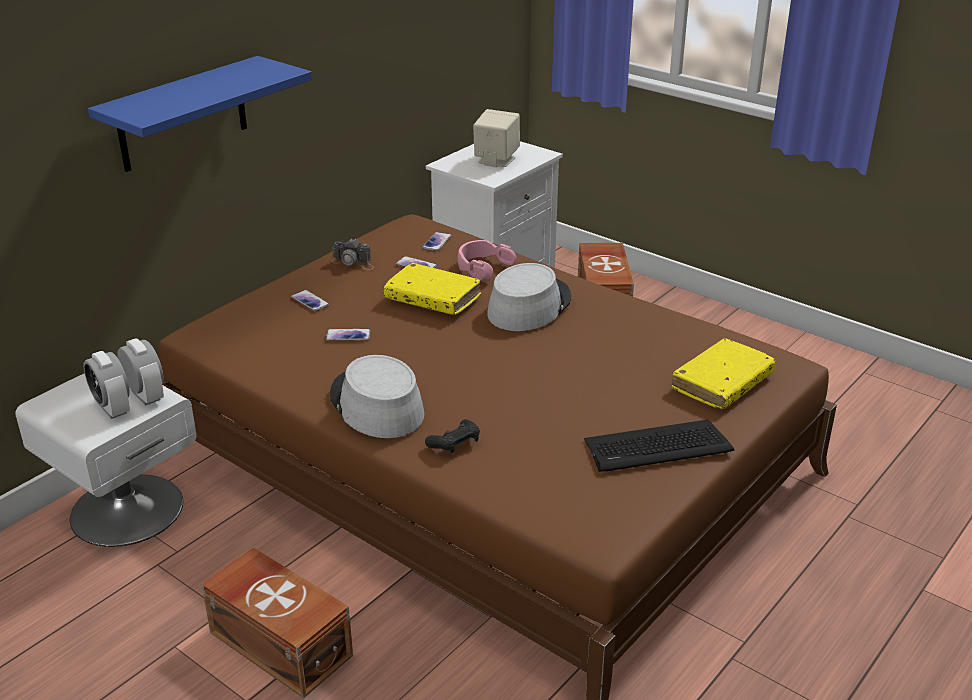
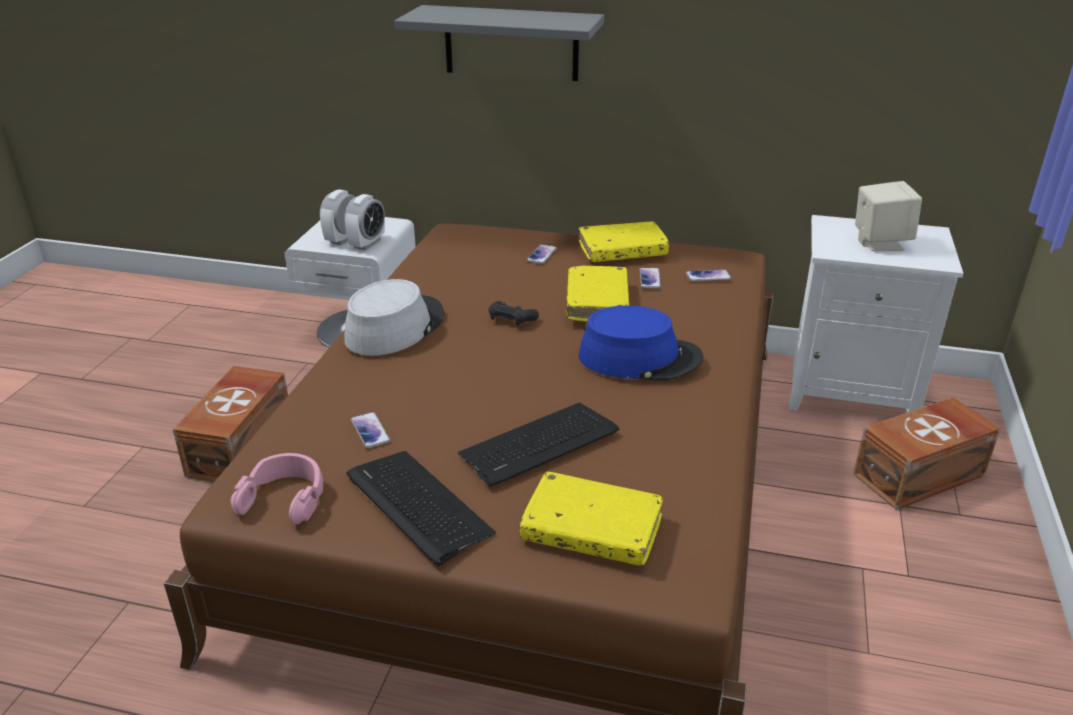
camera: 65 degrees right, 0 degrees up
(182, 114) = (511, 43): blue shelf -> grey shelf
(348, 335) = (499, 285): phone -> phone (370, 431)
(353, 262) = (622, 251): camera -> yellow book
(454, 443) = (357, 380): black game controller -> black game controller (511, 319)
(483, 266) = (689, 312): pink headphones -> pink headphones (284, 498)
(529, 306) = (639, 358): grey hat -> blue hat
(614, 377) = (539, 444): none -> keyboard

